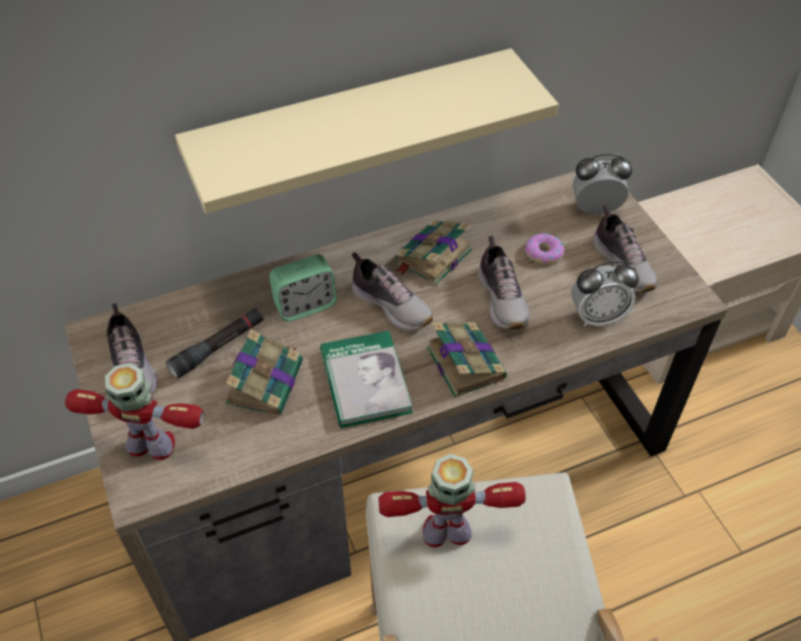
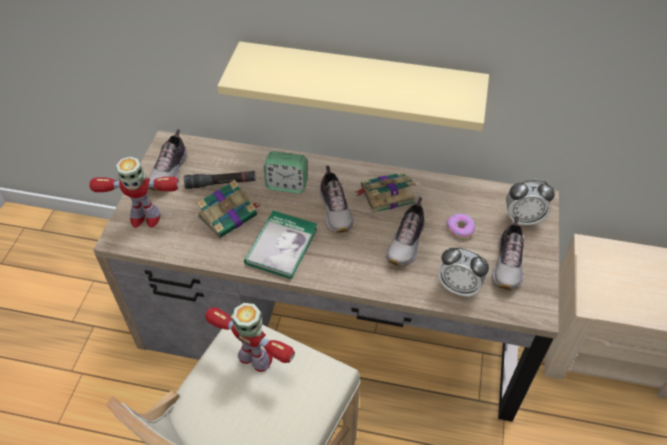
camera: 35 degrees right, 0 degrees up
(152, 446) = (144, 218): toy robot -> toy robot turned 135 degrees clockwise
(464, 362) = (348, 267): book -> none
(595, 209) = (522, 218): alarm clock -> alarm clock turned 150 degrees clockwise

